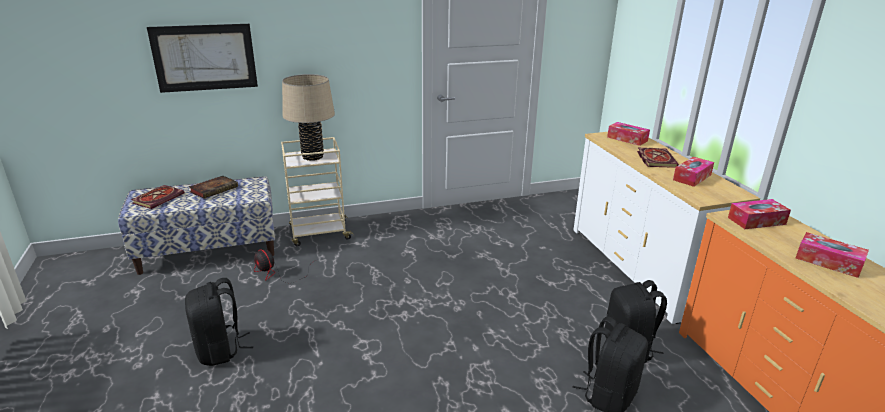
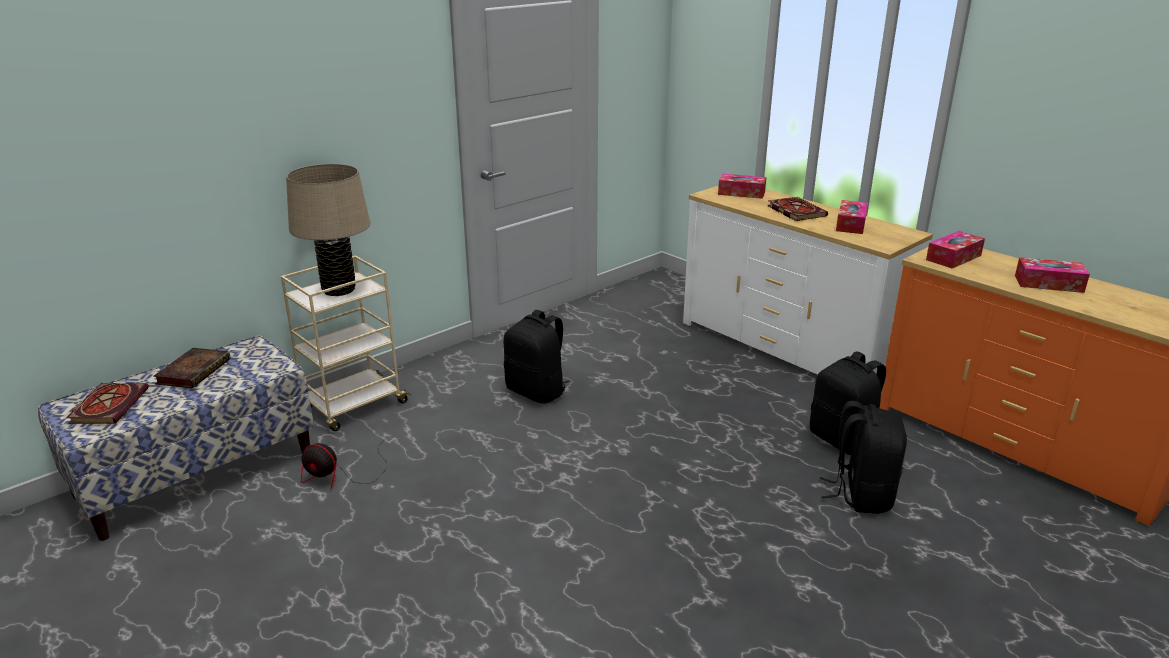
camera: 25 degrees left, 0 degrees up
(204, 57) = (149, 160): picture -> none
(220, 350) = (349, 601): black backpack -> black backpack (537, 392)

